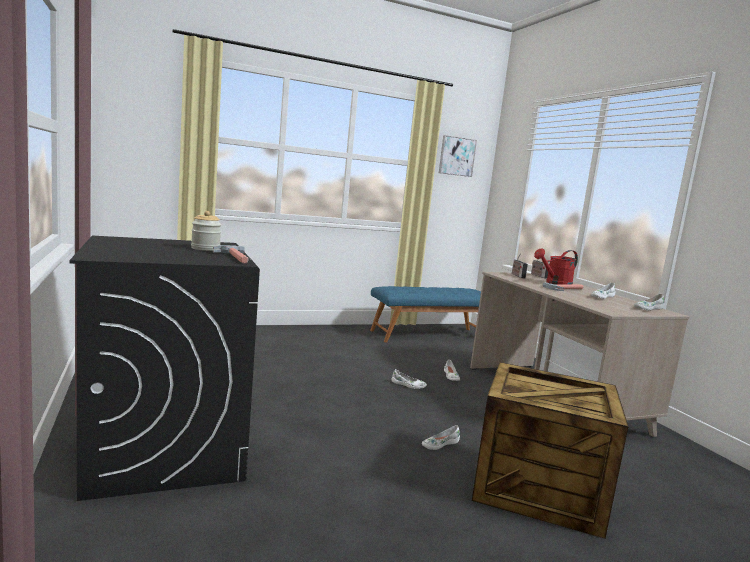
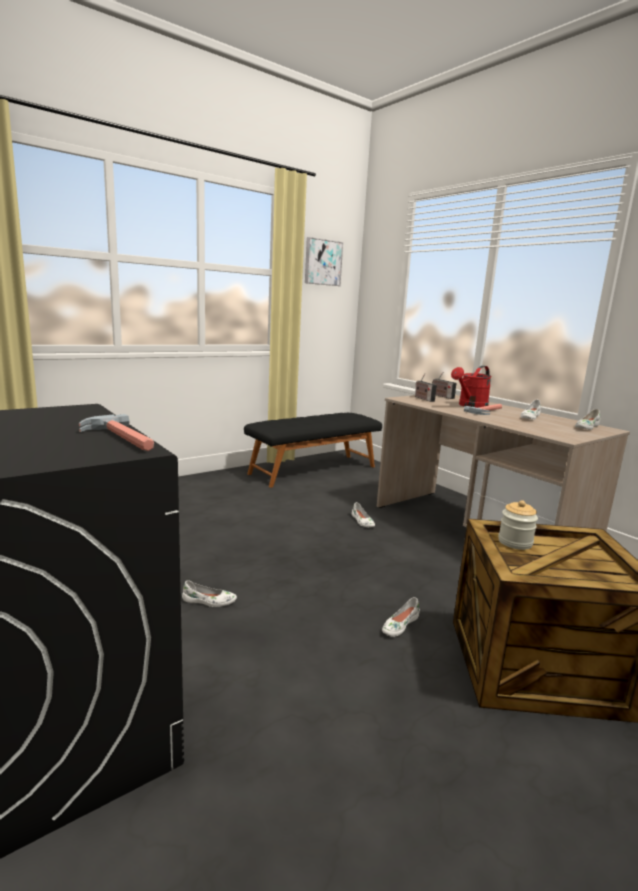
camera: 15 degrees left, 5 degrees up
(205, 248) = (61, 424): jar -> jar (515, 542)
(408, 385) = (323, 543): white shoe -> white shoe (209, 601)
(429, 335) = (313, 470): blue bench -> black bench

